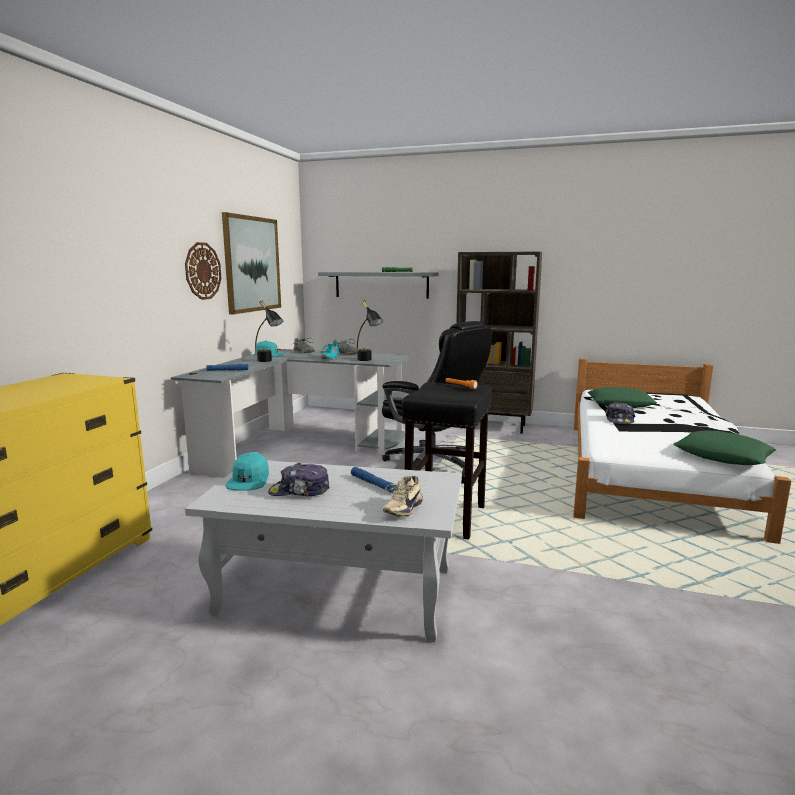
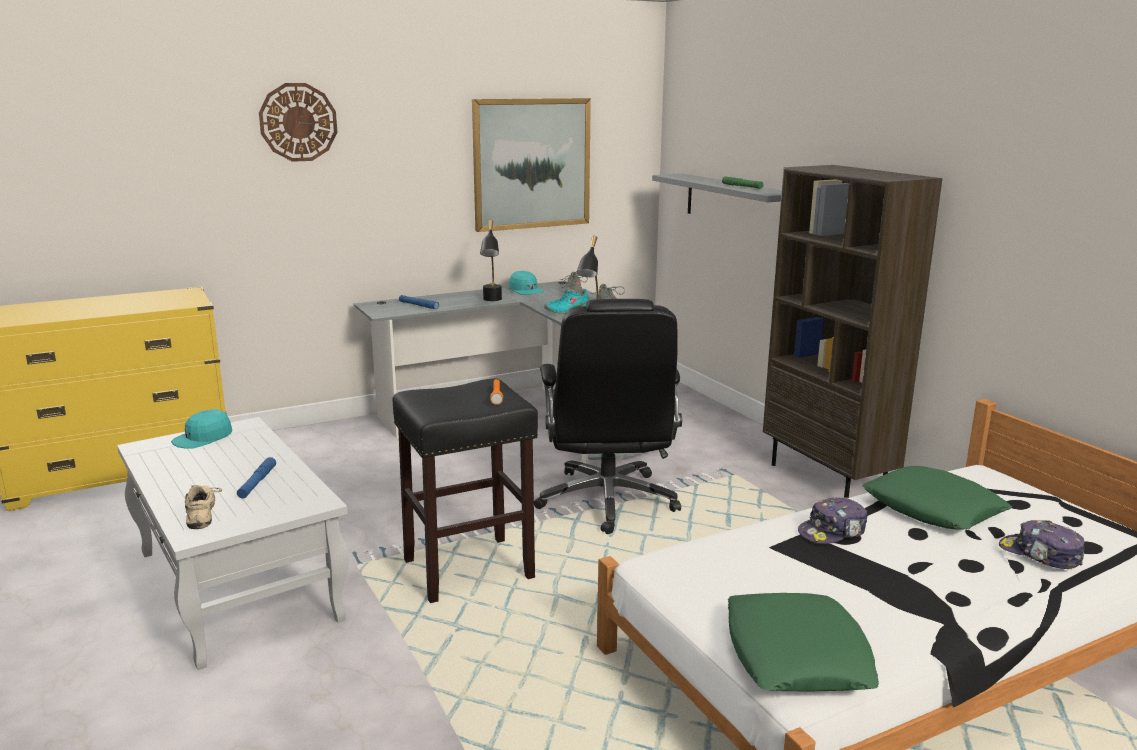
camera: 45 degrees right, 5 degrees up
(202, 271) = (428, 177): wall clock -> wall clock (298, 122)
(299, 491) = (201, 464): cap -> cap (1040, 555)
(401, 509) = (204, 515): beige shoe -> beige shoe turned 90 degrees clockwise

